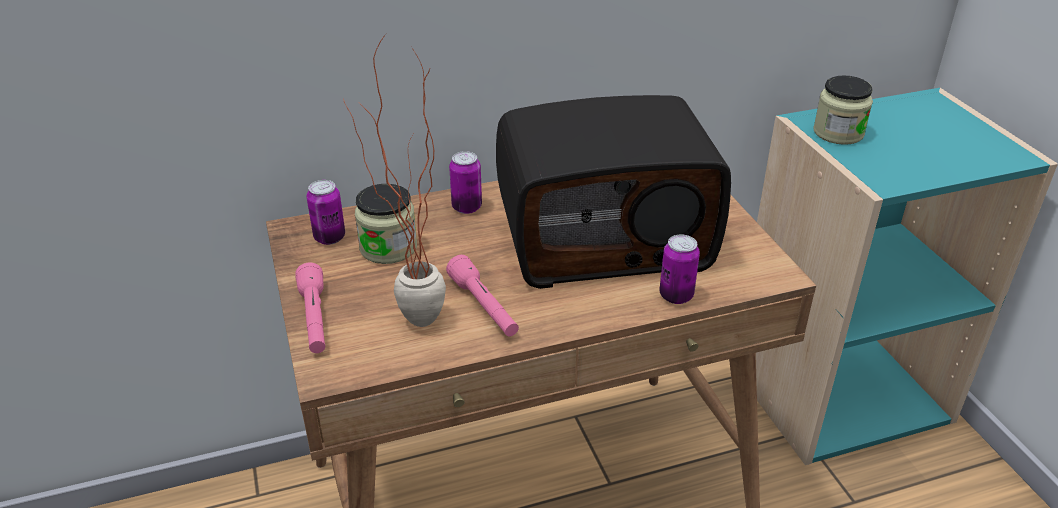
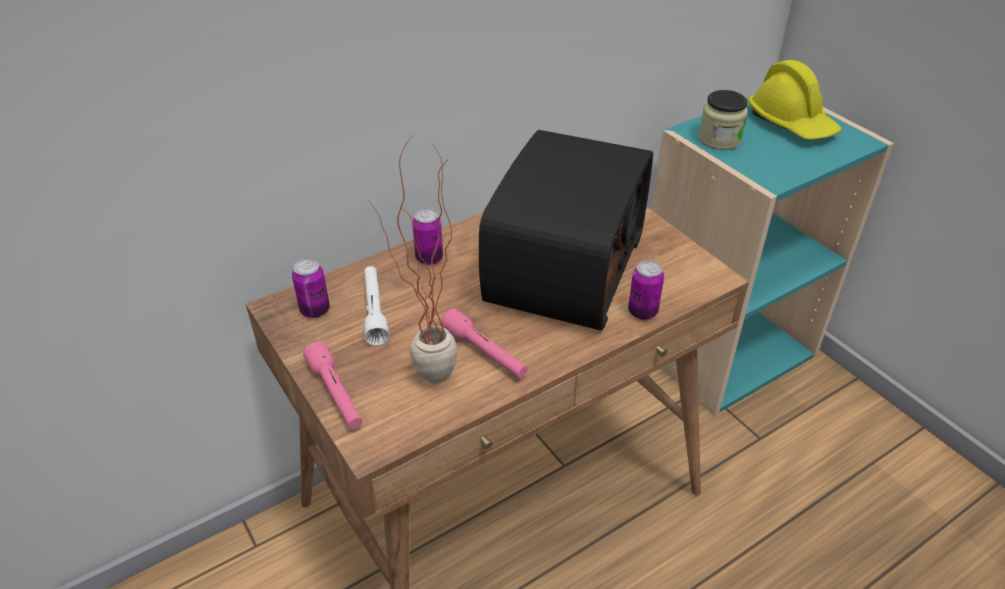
camera: 15 degrees left, 5 degrees up
(388, 248) = (374, 311): jar -> white flashlight
(605, 238) = (562, 268): radio -> radio turned 45 degrees counterclockwise
(934, 127) = (791, 123): none -> yellow hard hat

